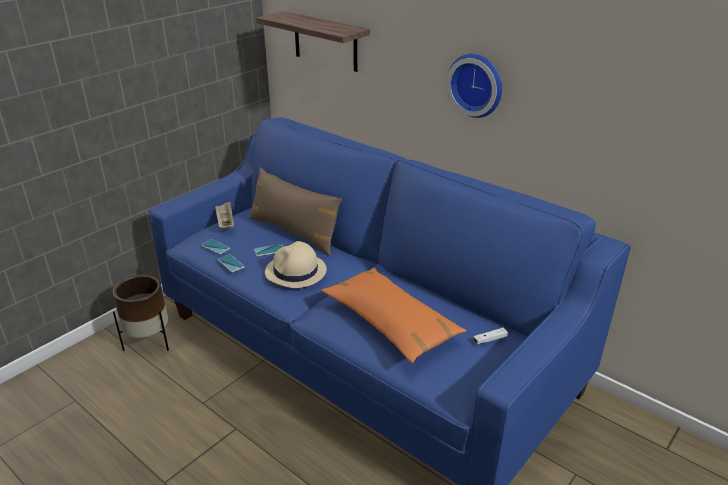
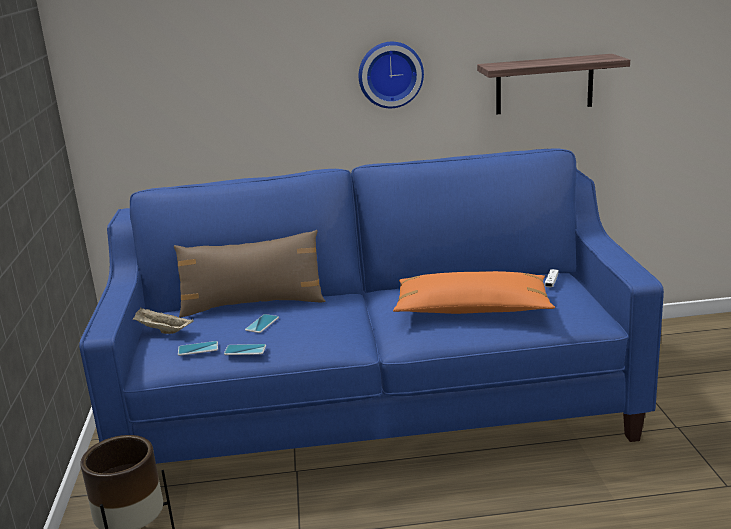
camera: 45 degrees left, 10 degrees down
(295, 272) = (323, 323): beige hat -> none
(325, 41) = (173, 83): shelf -> shelf (544, 84)

